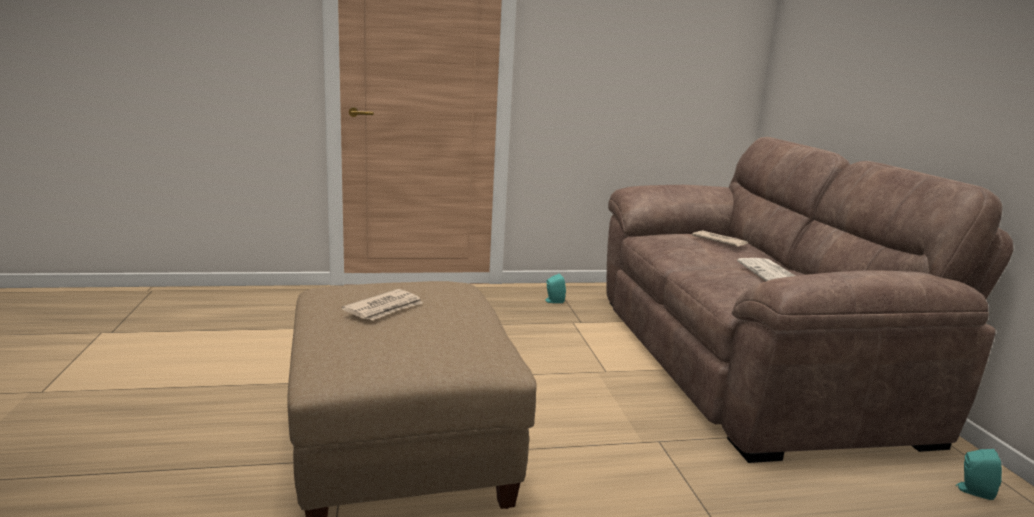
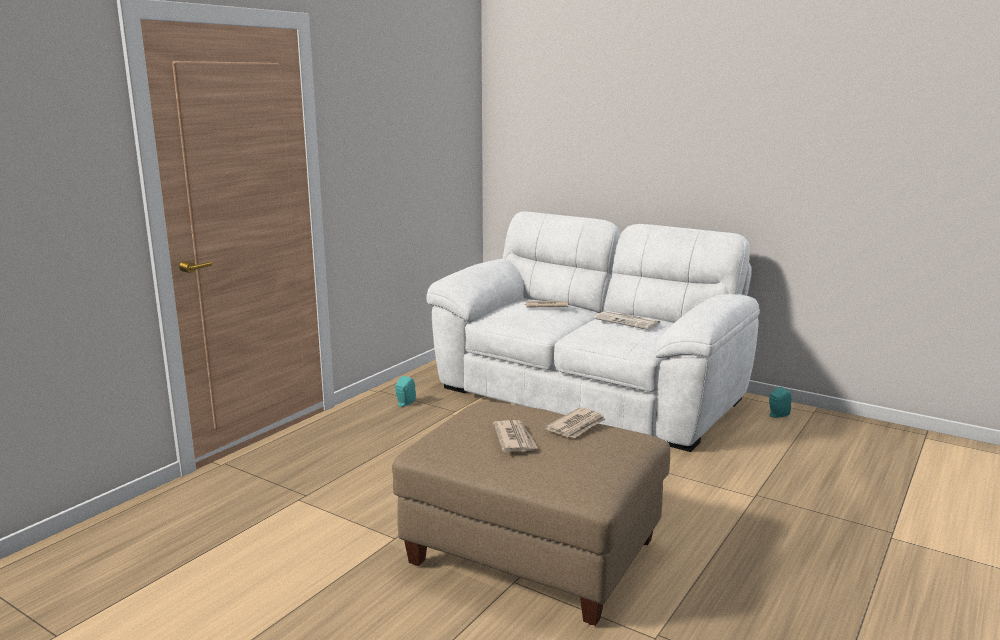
camera: 45 degrees left, 0 degrees up
(458, 323) = (577, 426): none -> newspaper
(746, 360) = (590, 392): brown sofa -> white sofa

